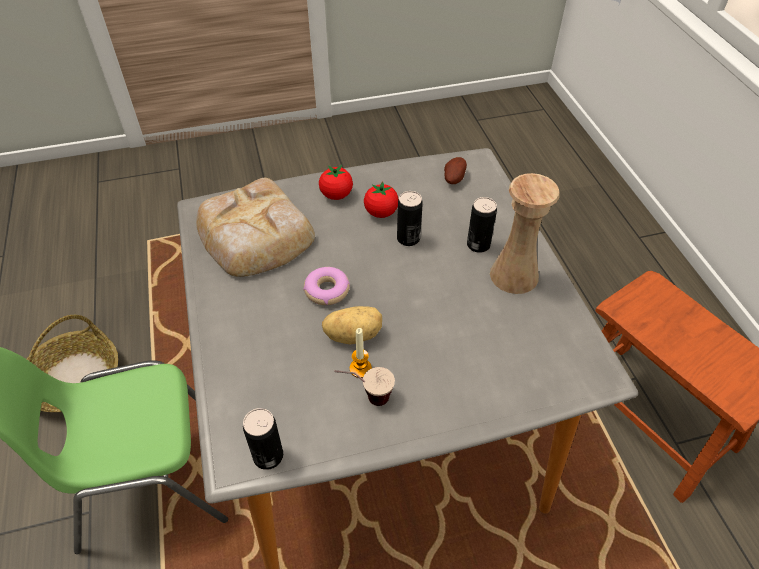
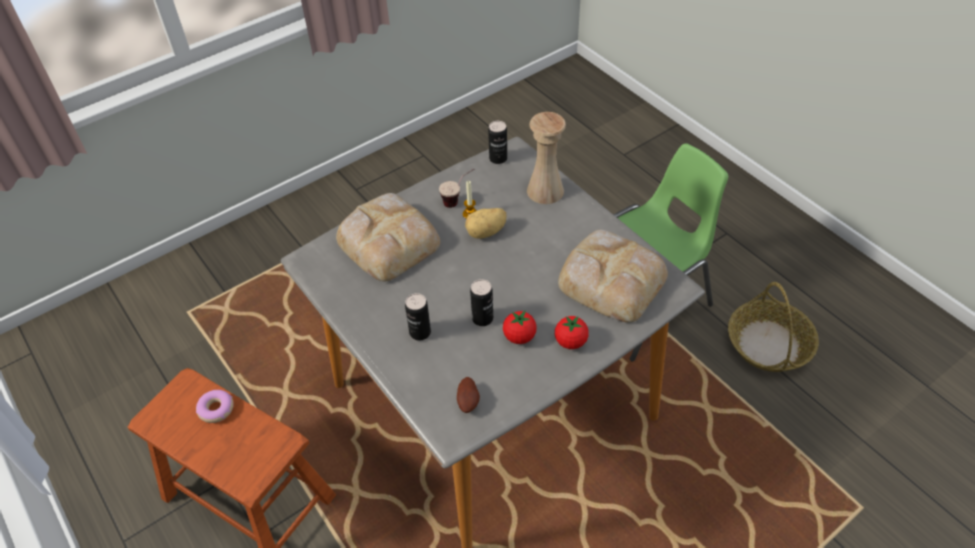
camera: 160 degrees right, 0 degrees up
(327, 290) = (523, 255): donut -> donut (216, 409)
(484, 366) = (388, 240): none -> bread
(514, 275) = (382, 314): beige vase -> beige vase (545, 191)

